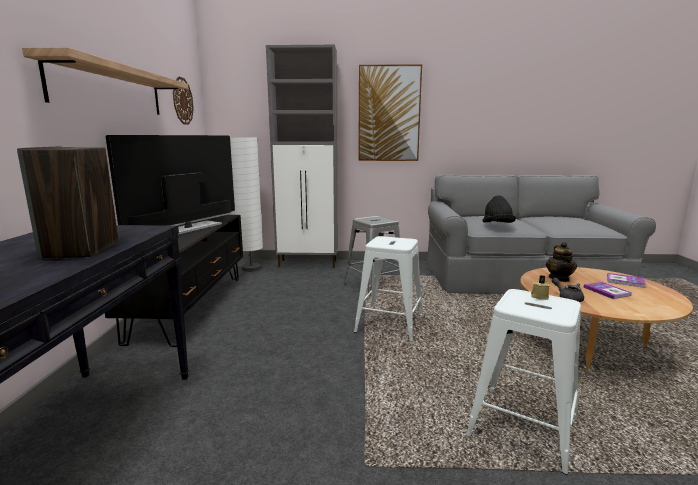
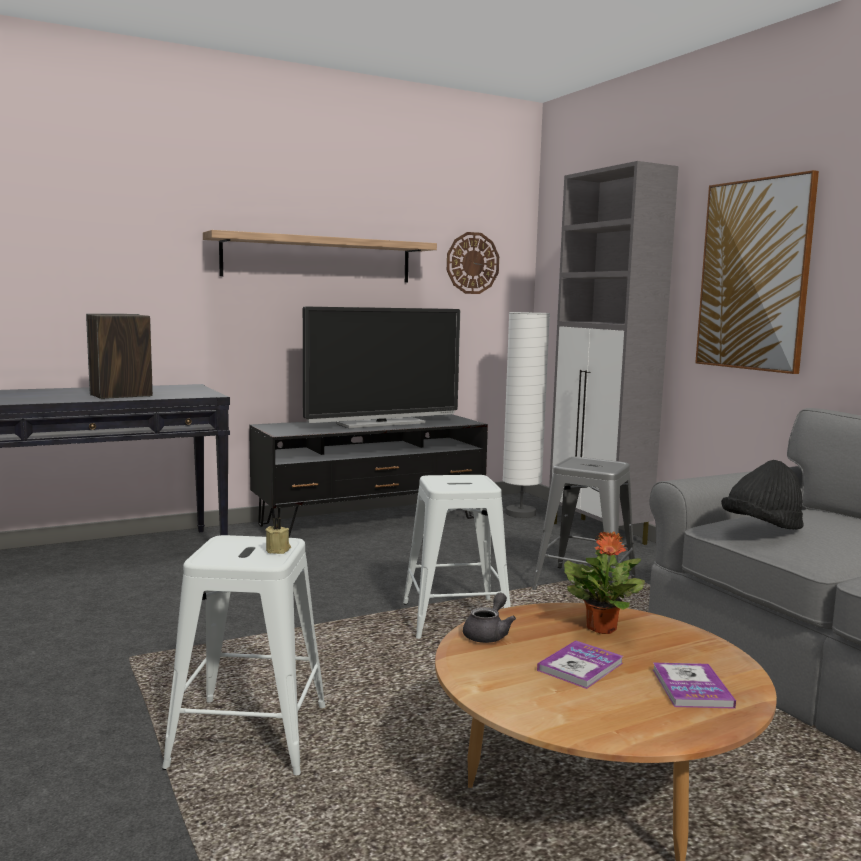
camera: 60 degrees right, 5 degrees down
(188, 229) = (381, 423): television -> television turned 150 degrees clockwise
(559, 278) = (601, 628): teapot -> potted plant

